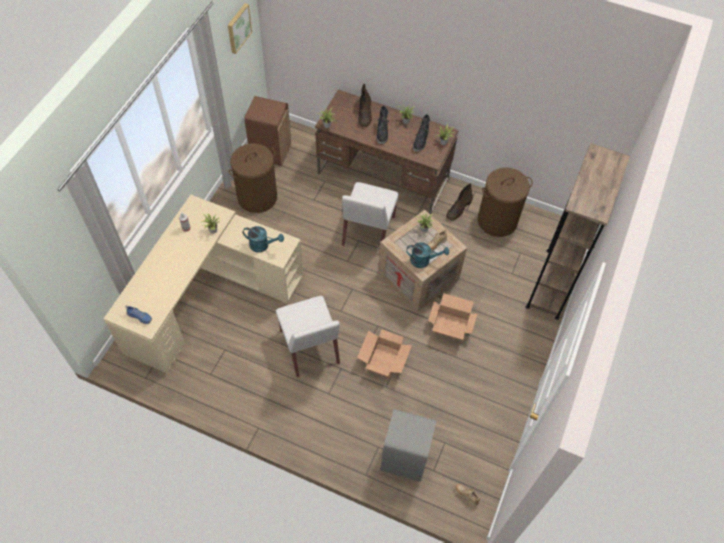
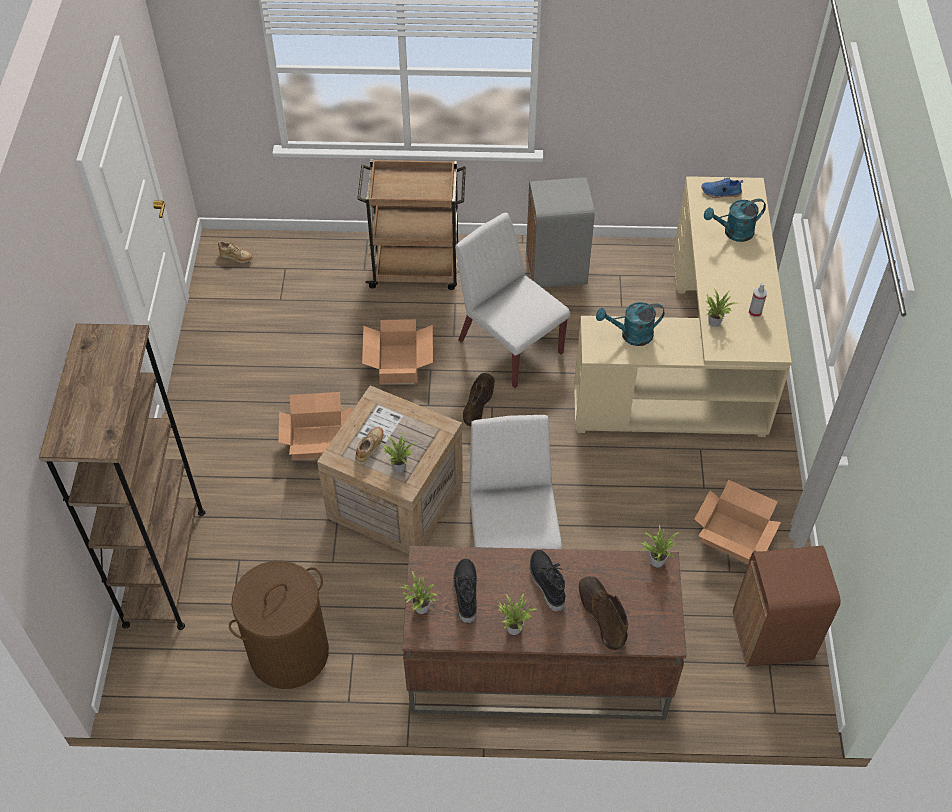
camera: 160 degrees right, 5 degrees down
(238, 28) = (904, 503): picture -> none
(257, 197) = (732, 538): brown laundry basket -> cardboard box
(341, 432) = (416, 269): none -> brown cart
(404, 459) = (325, 268): grey trash can -> grey trash can (555, 269)
(423, 260) = (380, 416): turquoise watering can -> turquoise watering can (733, 233)
(458, 209) = (368, 650): brown boot -> brown boot (478, 401)

